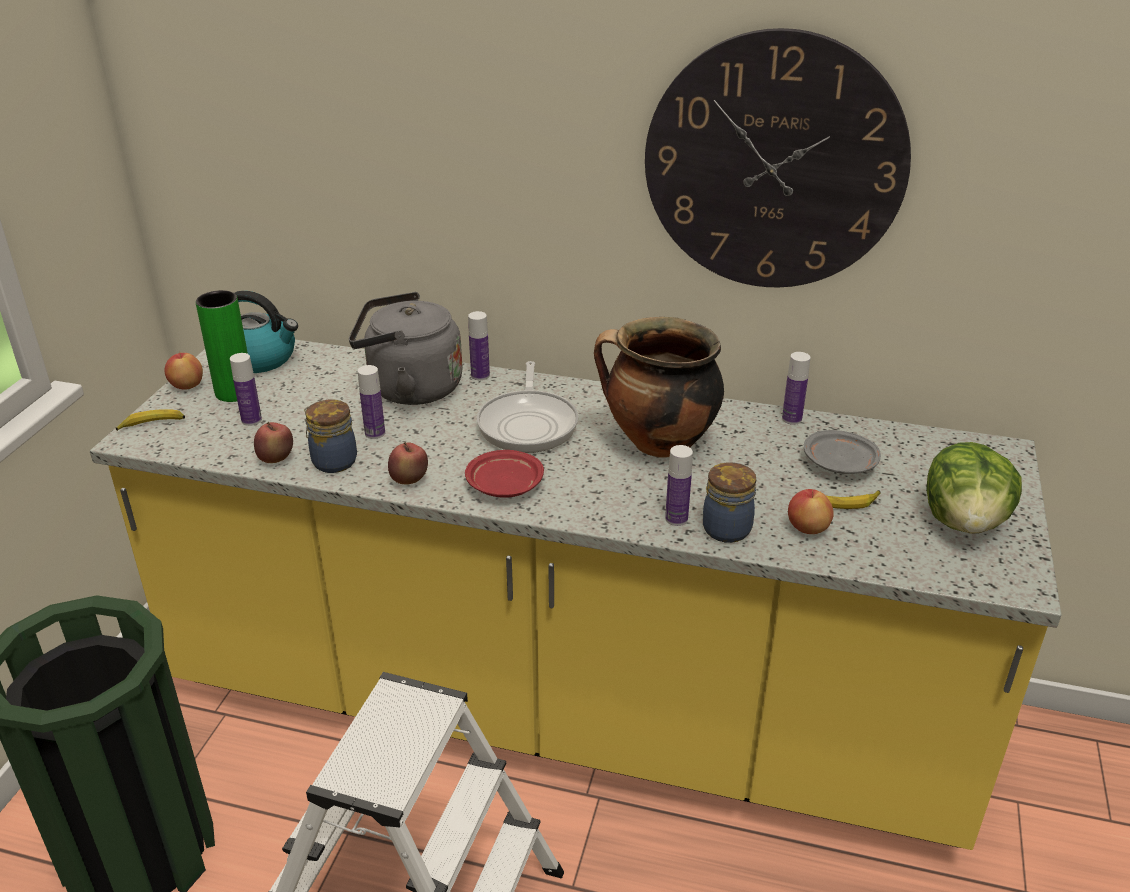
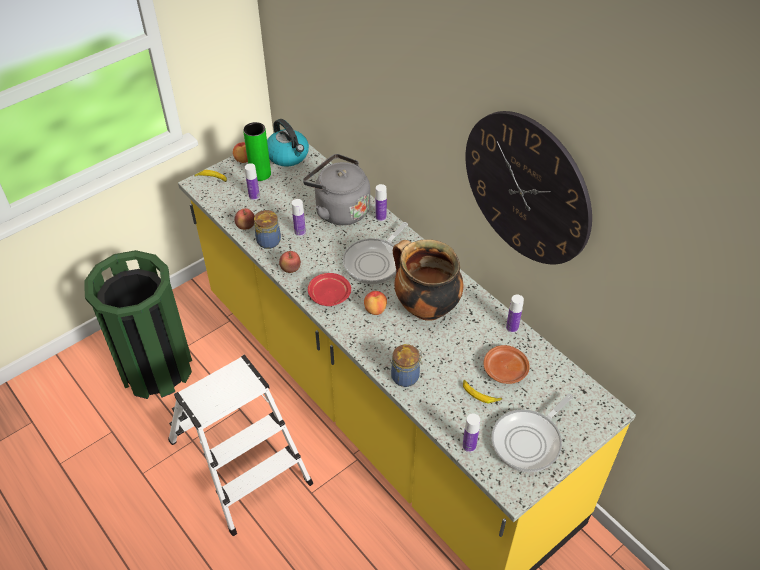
camera: 35 degrees right, 15 degrees up
(676, 519) = (388, 357): bottle -> bottle (469, 446)
(807, 528) = (444, 398): apple -> apple (375, 309)
(840, 464) = (505, 370): grey plate -> brown plate
(964, 522) = (529, 441): lettuce -> frying pan

